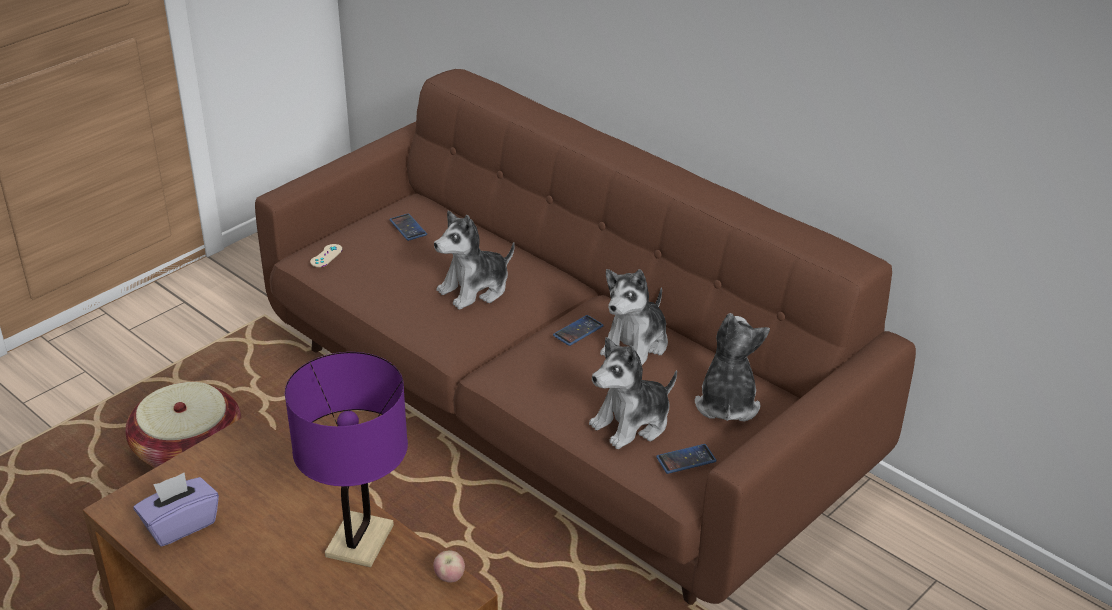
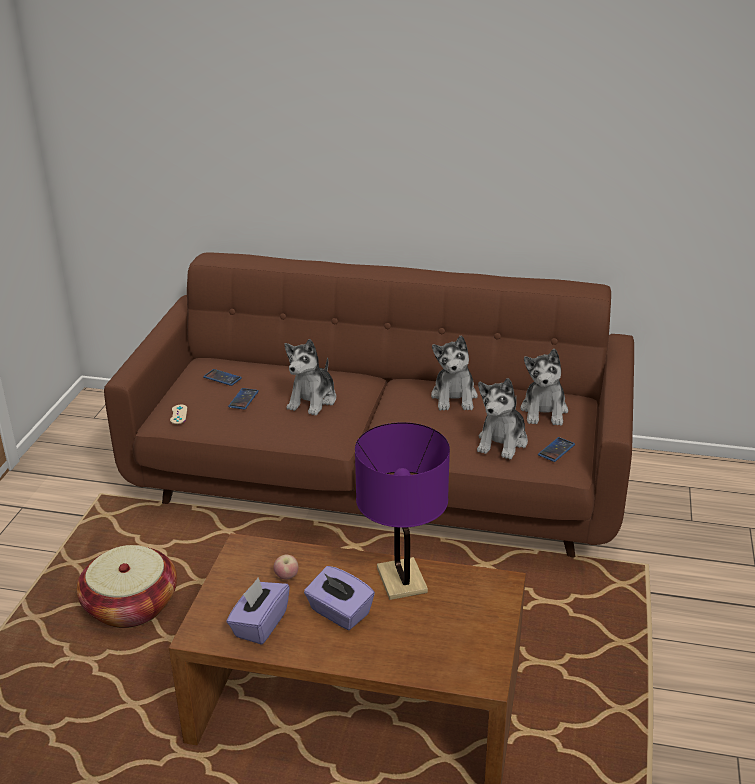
camera: 30 degrees left, 5 degrees down
(263, 548) = (339, 613): none -> purple tissue box
(449, 578) = (486, 576): apple -> apple (286, 577)
(578, 331) = (409, 402): phone -> phone (243, 399)
(726, 403) = (544, 411): plush toy -> plush toy turned 150 degrees counterclockwise

